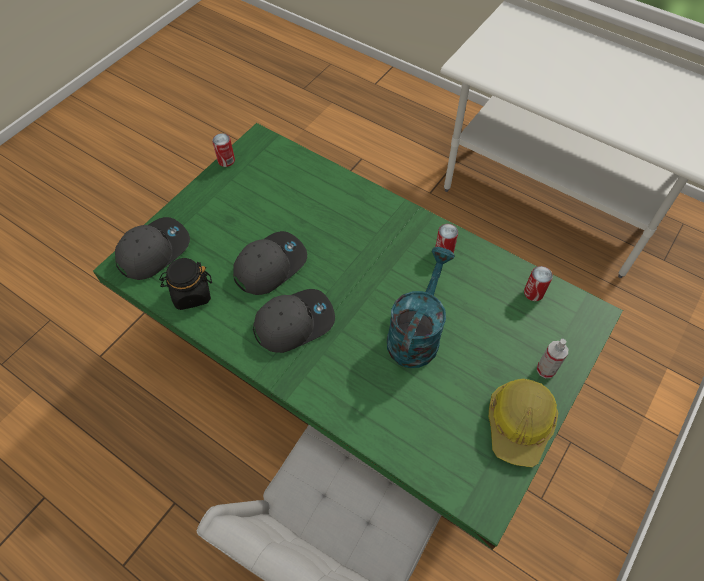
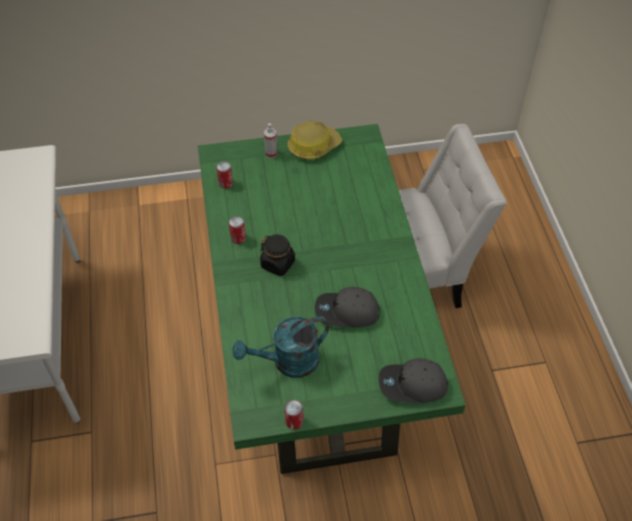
camera: 135 degrees left, 5 degrees down
(191, 294) = (412, 333): black jar -> black jar (278, 264)
(294, 322) = (368, 268): grey cap -> none
(416, 333) = (310, 213): turquoise watering can -> turquoise watering can (288, 362)

